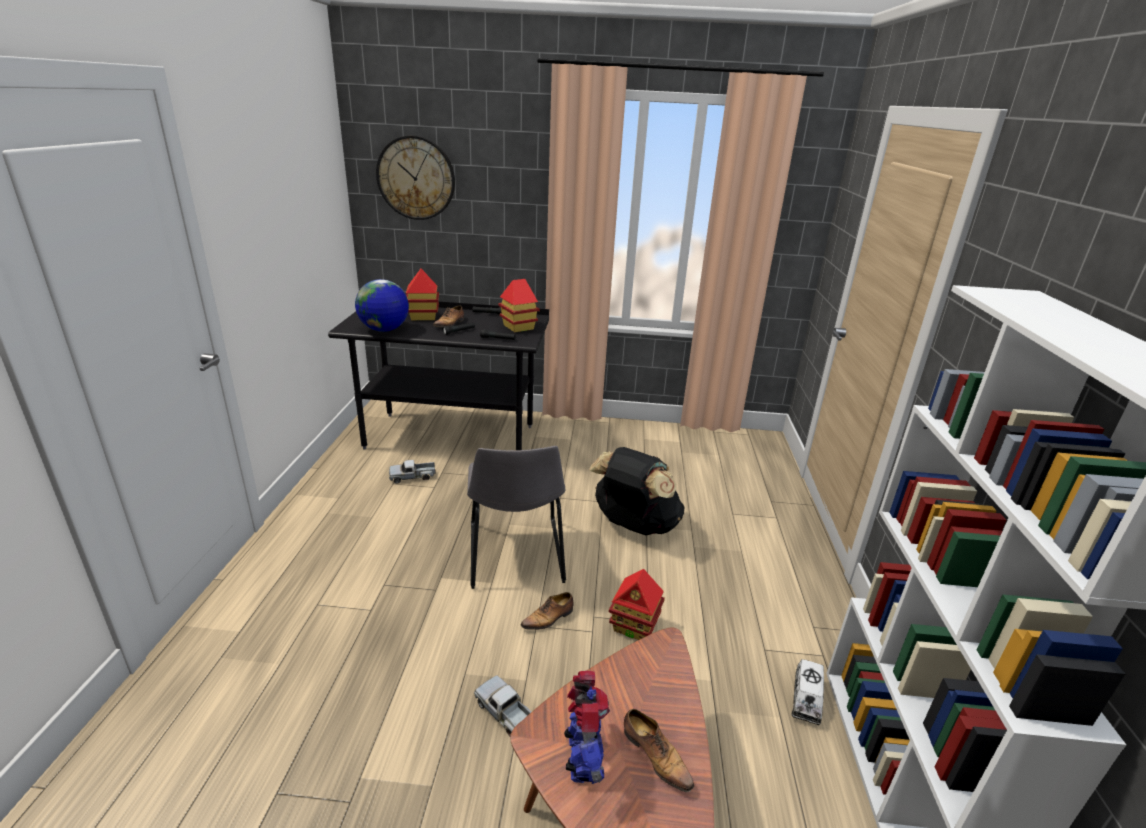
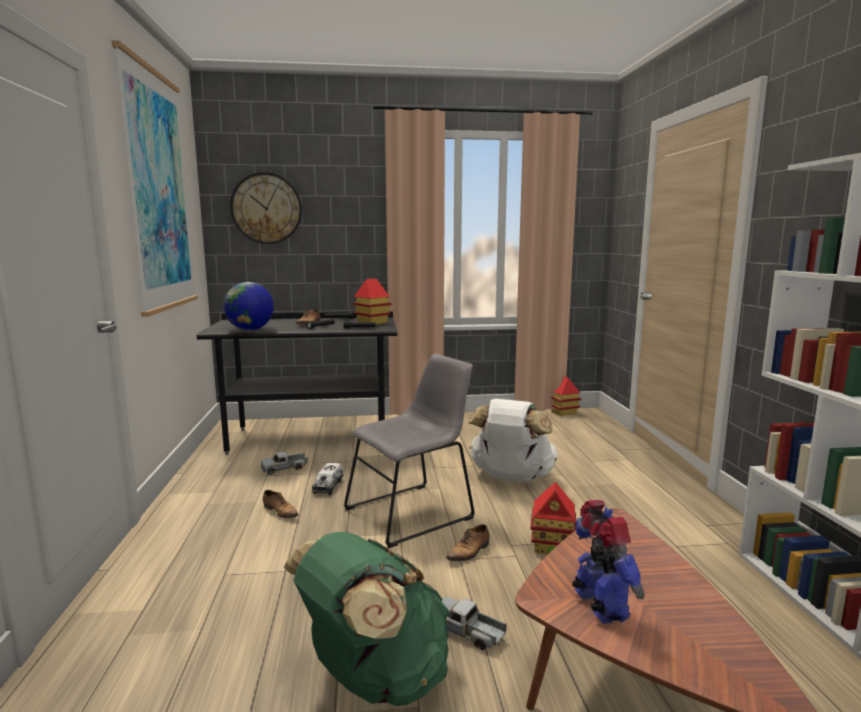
camera: 10 degrees left, 15 degrees down
(280, 182) = (159, 192): none -> picture
(405, 747) = (374, 677): none -> green backpack
(423, 317) = (281, 322): toy house -> toy house (563, 412)
(515, 556) = (413, 512): grey chair -> grey chair turned 105 degrees counterclockwise
(634, 525) = (511, 478): black backpack -> white backpack
(655, 756) = (665, 593): shoe -> shoe (280, 512)
(806, 699) = (734, 575): toy truck -> toy truck (328, 486)

